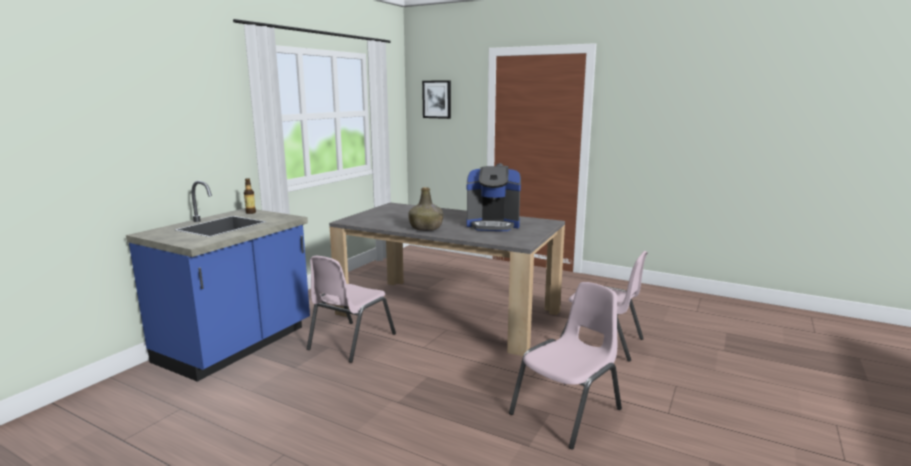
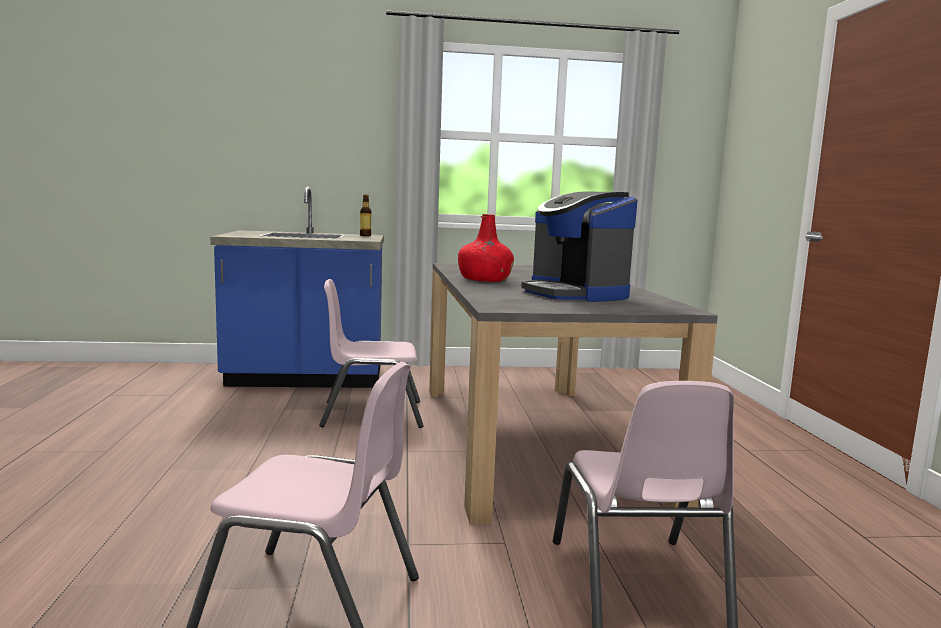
camera: 55 degrees right, 5 degrees down
(426, 228) = (485, 280): green bottle -> red bottle
(437, 99) = (756, 122): picture -> none

